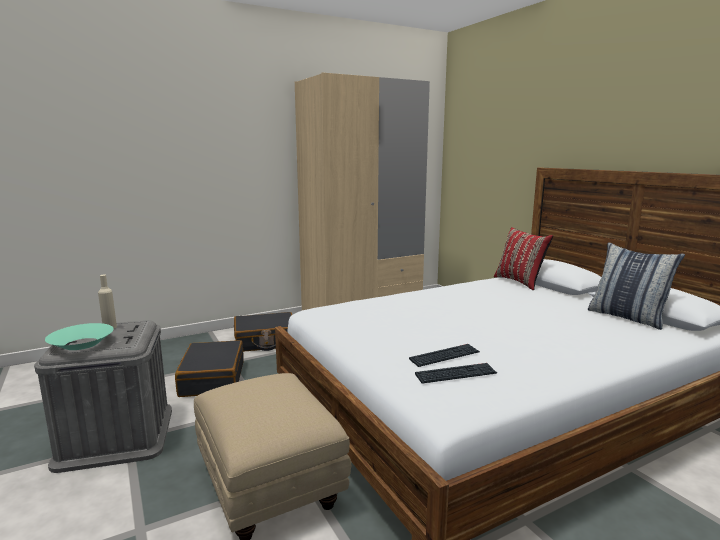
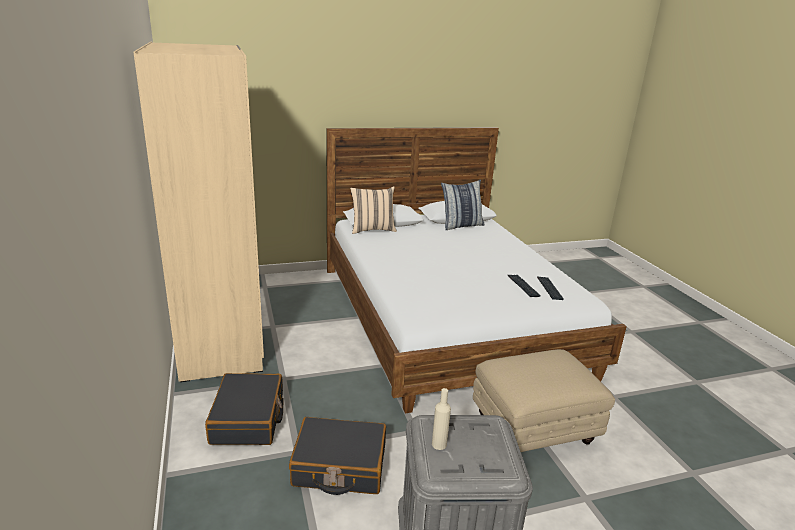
camera: 80 degrees left, 10 degrees up
(81, 344) = (490, 457): turquoise bowl -> none
(520, 282) = (372, 230): red pillow -> beige pillow

